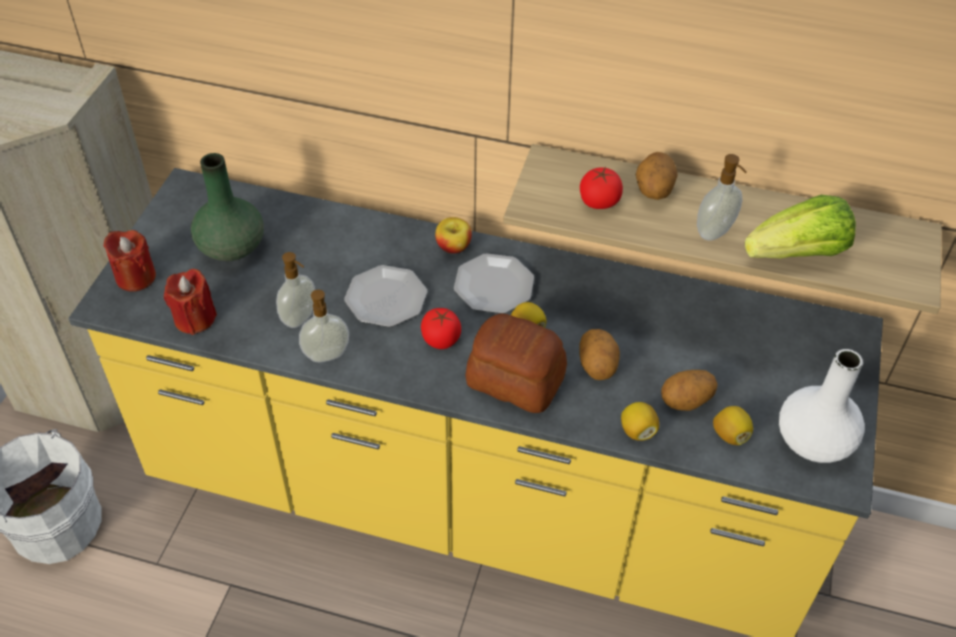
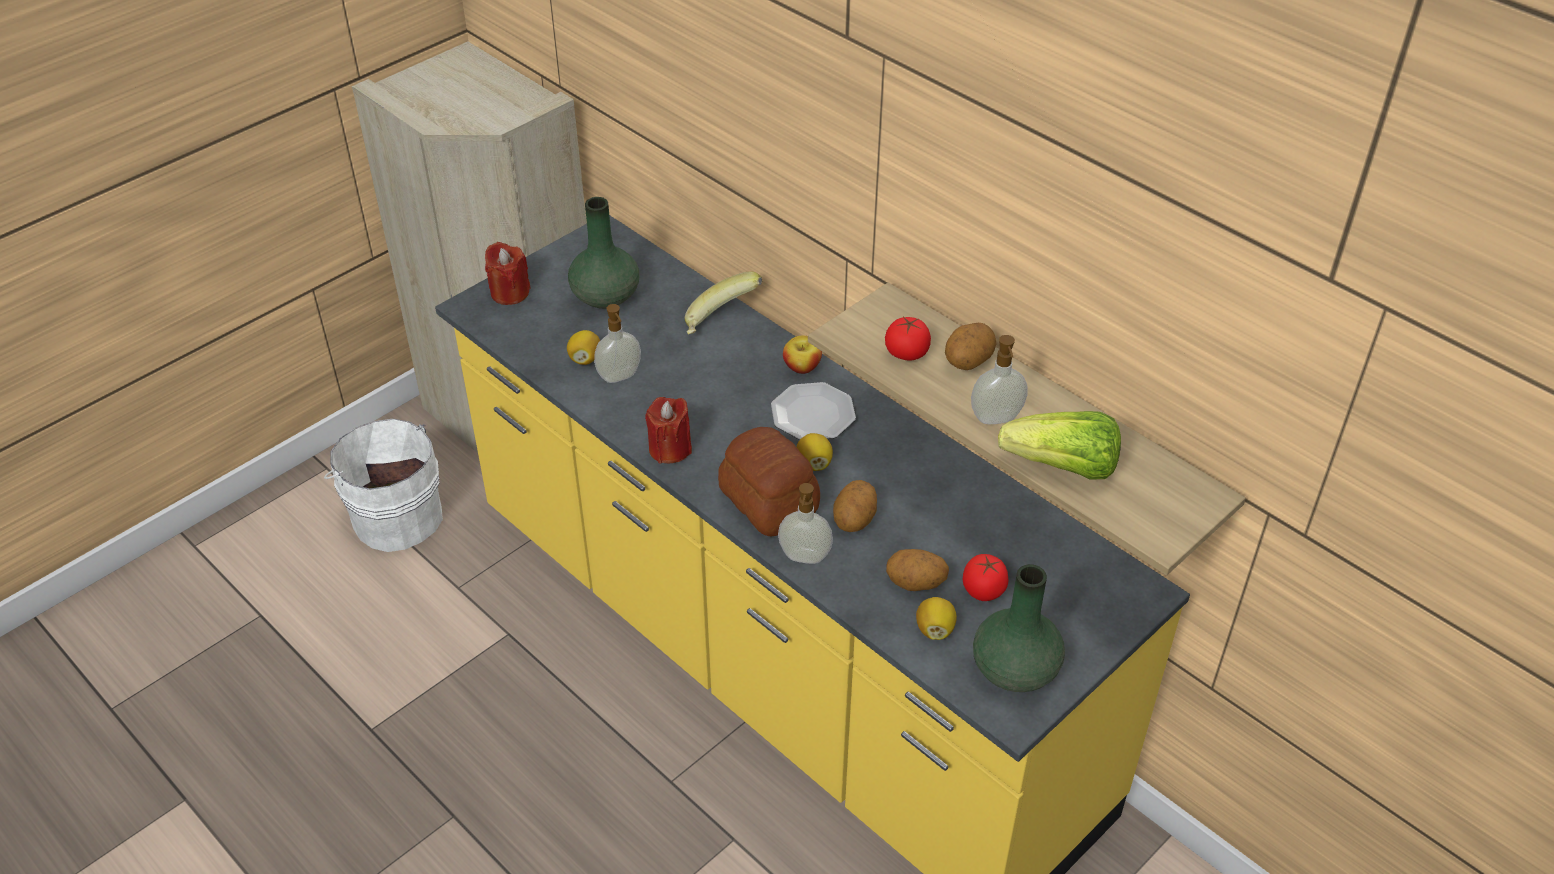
camera: 30 degrees right, 5 degrees down
(195, 318) = (533, 344): red candle -> red candle (670, 449)
(327, 356) = (619, 416): soap dispenser -> soap dispenser (804, 558)
(355, 232) = (721, 322): none -> banana
(386, 299) = (706, 389): plate -> none
(441, 339) = (729, 441): tomato -> tomato (983, 590)
(637, 431) = (847, 589): lemon -> lemon (585, 359)
(814, 440) = (1016, 670): white vase -> green vase

